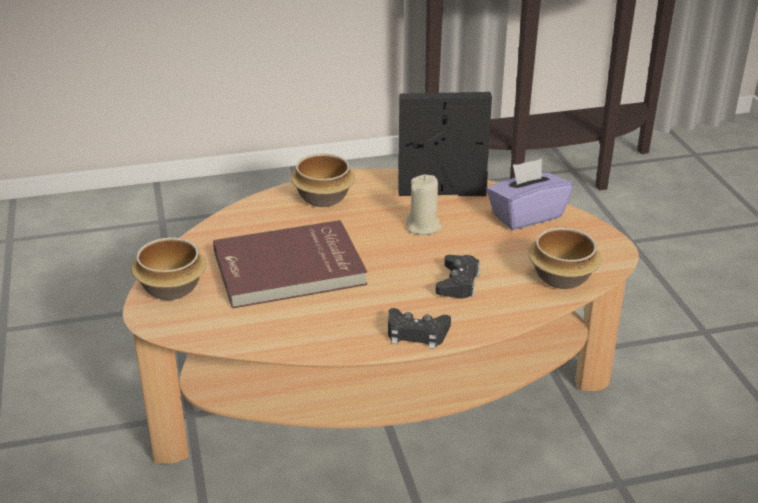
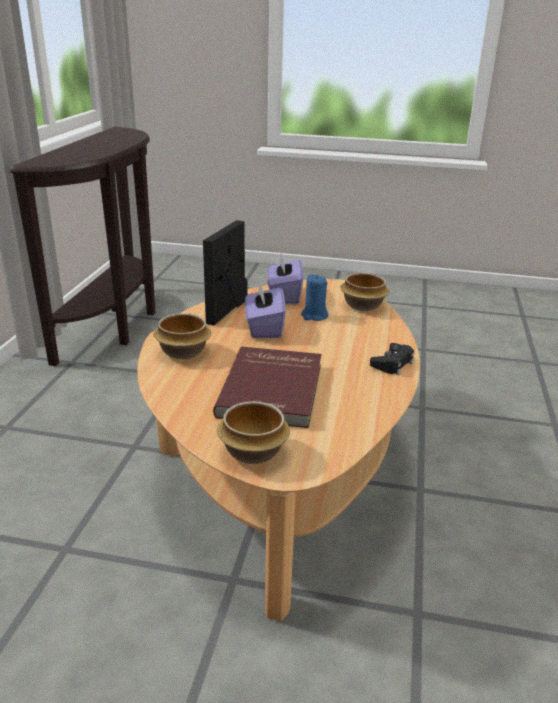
camera: 65 degrees left, 5 degrees down
(423, 226) = (264, 328): beige candle -> purple tissue box
(458, 283) = (343, 335): black game controller -> none
(491, 250) = (314, 316): none -> blue candle

